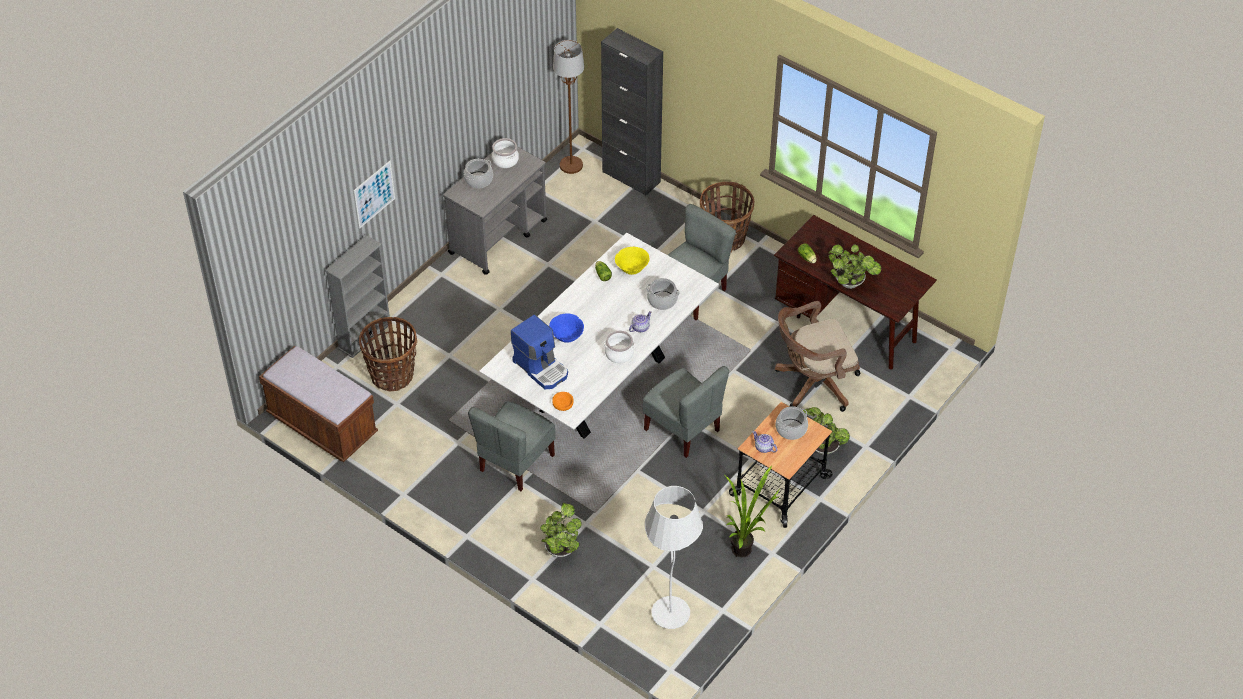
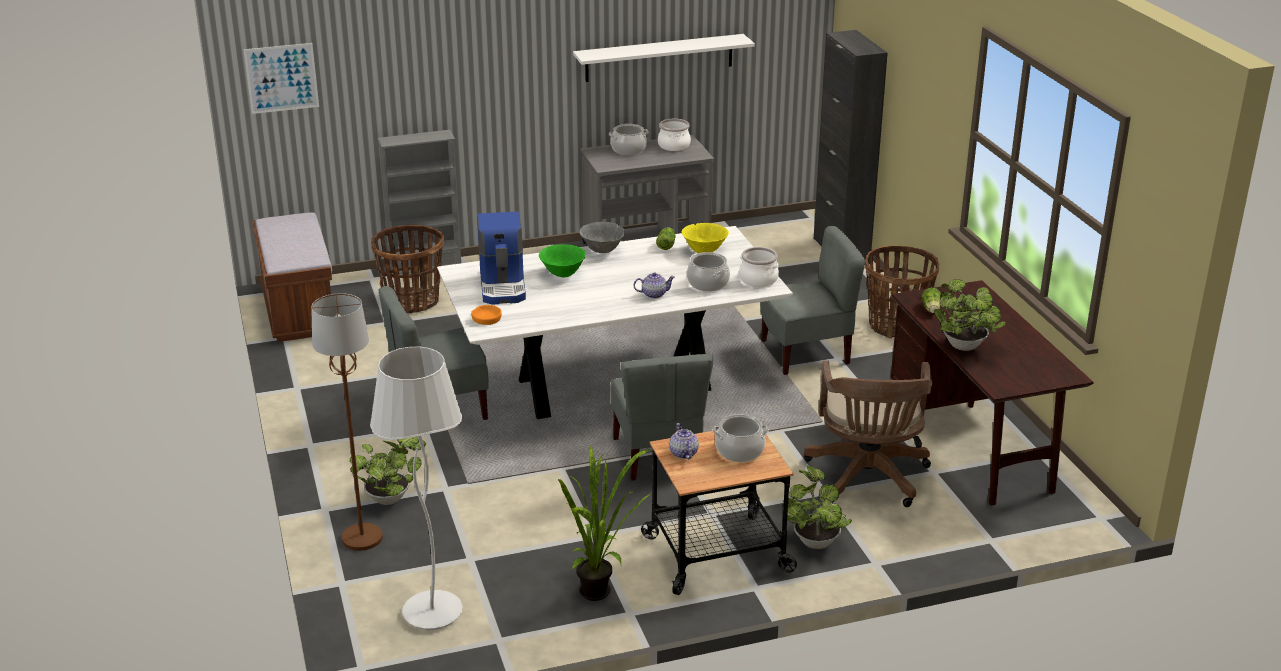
camera: 35 degrees right, 20 degrees down
(374, 194) = (470, 80): picture -> picture (281, 78)
(481, 103) = (659, 58): none -> white shelf
(566, 337) = (562, 274): blue bowl -> green bowl
(568, 301) = (602, 251): none -> grey bowl
(571, 165) = (785, 225): brown floor lamp -> brown floor lamp (361, 538)
(619, 354) = (602, 305): cooking pot -> cooking pot (758, 280)
(812, 384) = (868, 479): brown office chair -> brown office chair turned 105 degrees counterclockwise

